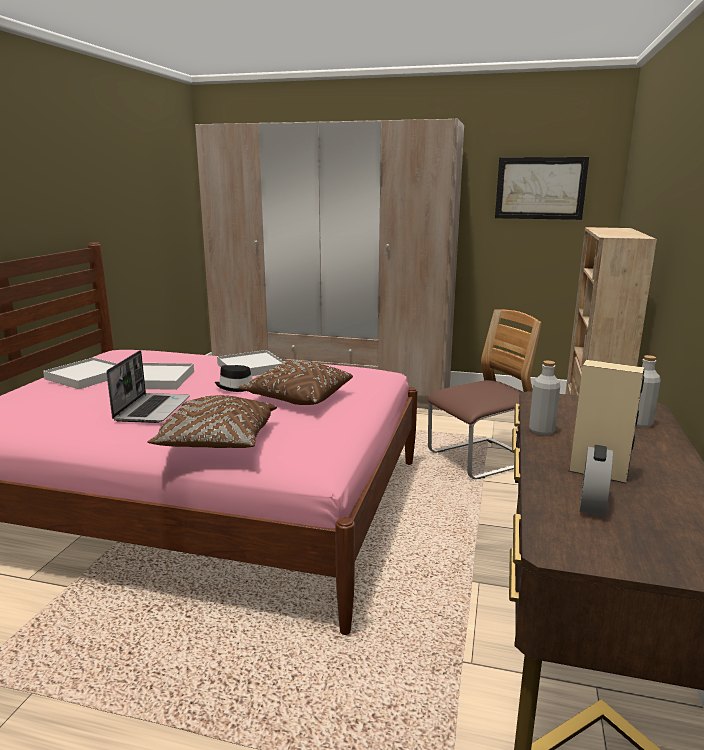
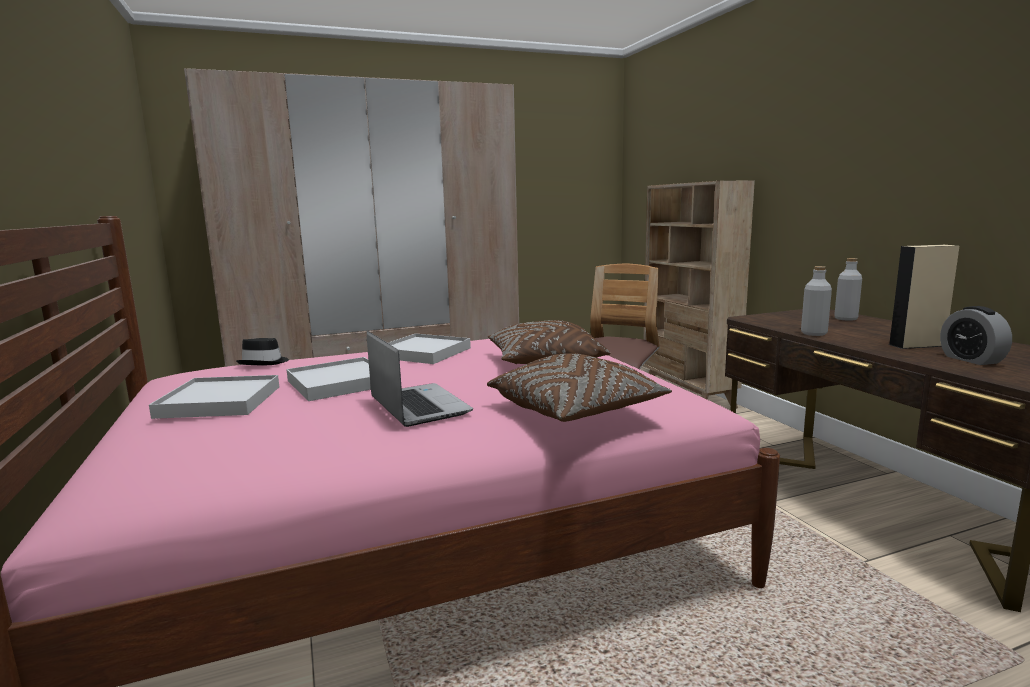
camera: 35 degrees left, 5 degrees down
(237, 387) = (459, 369): black hat -> black hat (264, 363)
(540, 188) = (559, 162): picture -> none

